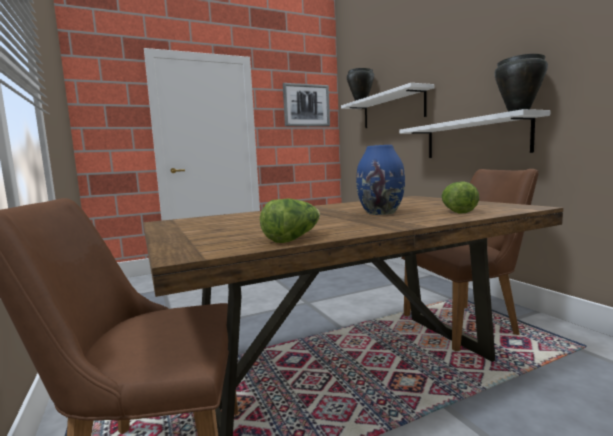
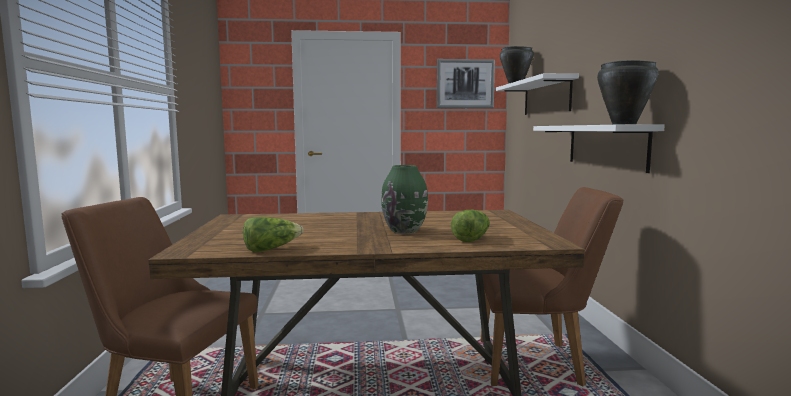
camera: 20 degrees right, 0 degrees up
(381, 213) = (405, 230): blue vase -> green vase

